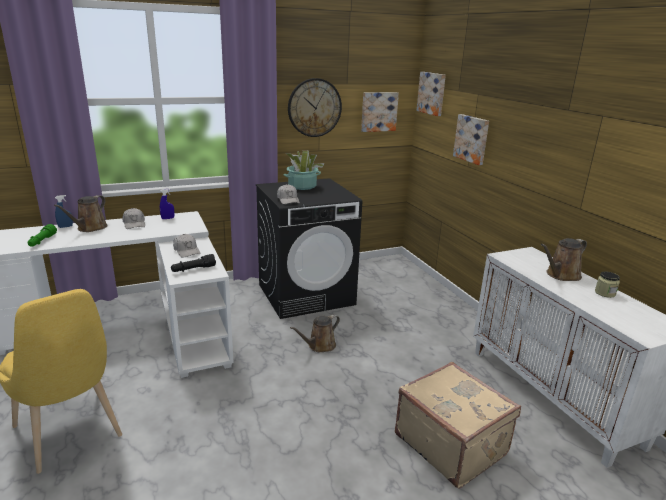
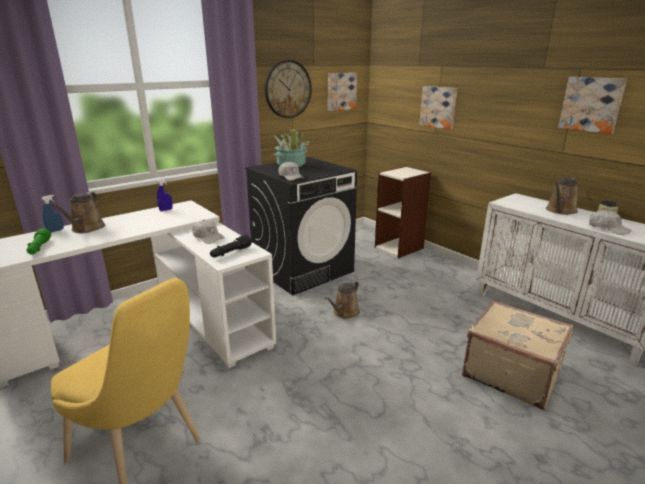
camera: 15 degrees left, 0 degrees up
(134, 224) = (134, 219): white cap -> white cap (608, 228)
(422, 286) = (399, 247): none -> bookcase
(432, 93) = (389, 71): picture -> picture (591, 104)

